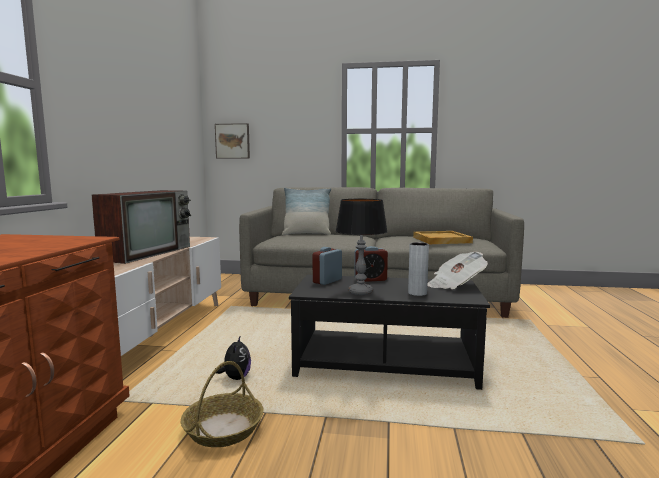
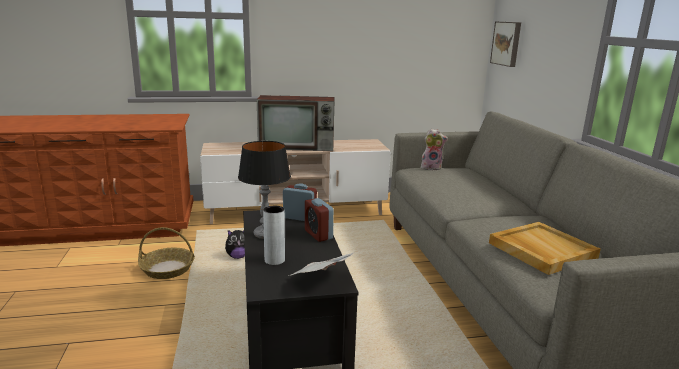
camera: 70 degrees right, 10 degrees up
(274, 238) = (431, 168): none -> plush toy
(306, 234) = (475, 176): pillow -> none

